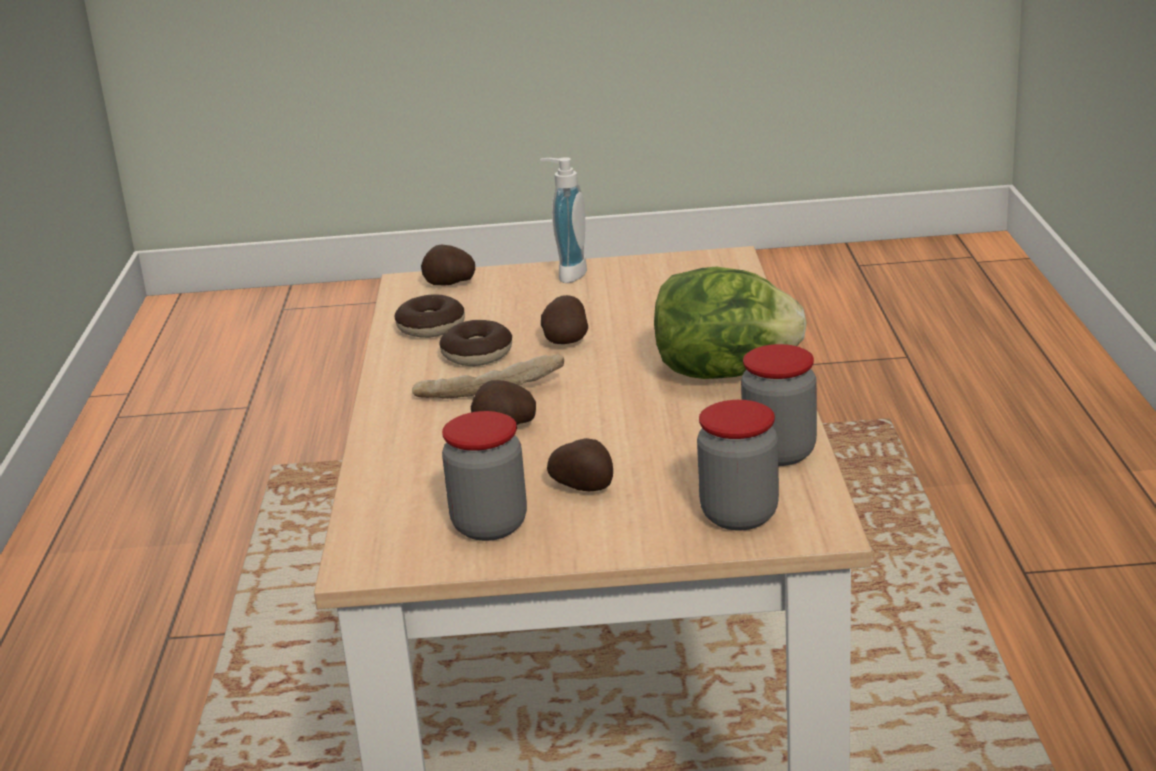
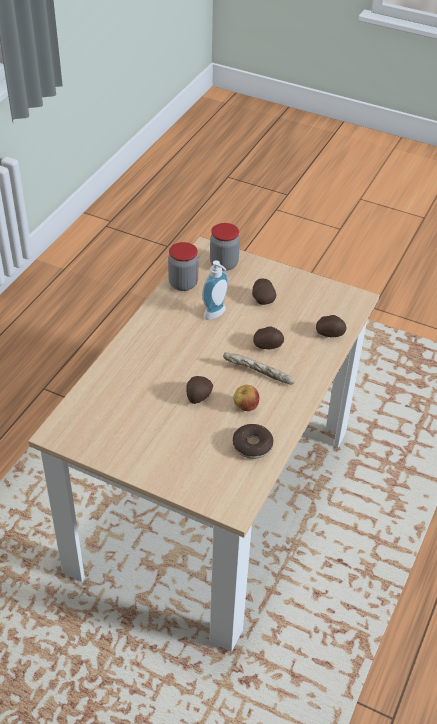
camera: 155 degrees left, 20 degrees up
(450, 284) = (214, 491): potato -> potato (330, 334)
(477, 354) = (245, 407): donut -> apple
(489, 526) = (307, 296): jar -> none
(567, 274) = (146, 464): soap dispenser -> soap dispenser (217, 315)
(724, 373) = (156, 337): lettuce -> none

